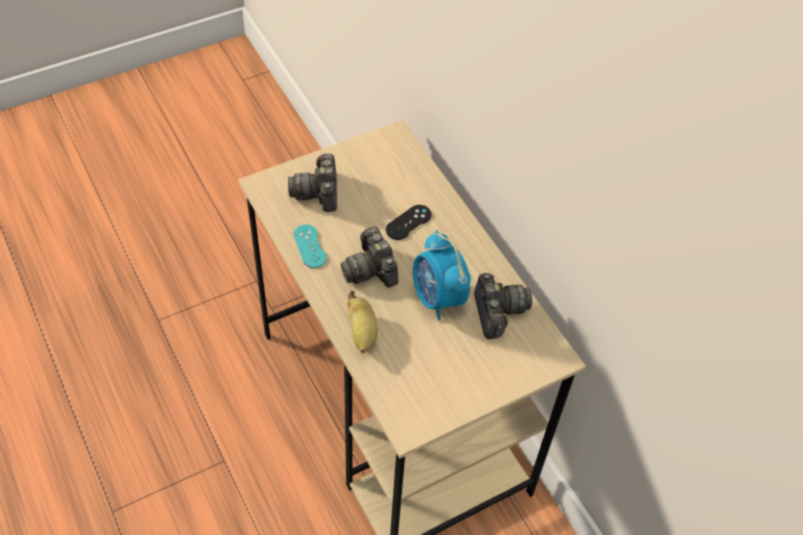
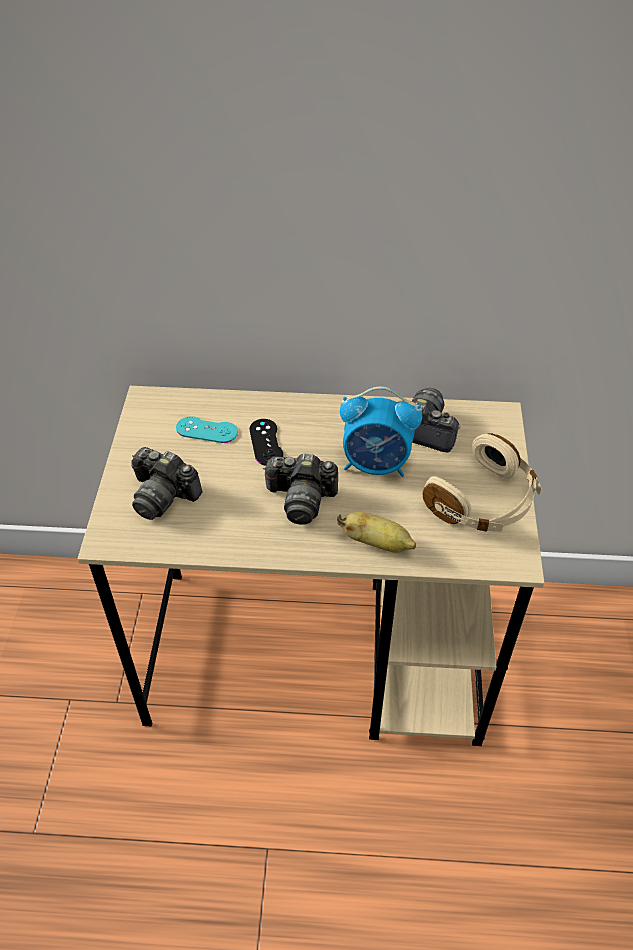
camera: 55 degrees left, 5 degrees down
(310, 246) = (230, 536): turquoise game controller -> turquoise game controller (207, 430)
(452, 383) = (483, 501): none -> beige headphones

